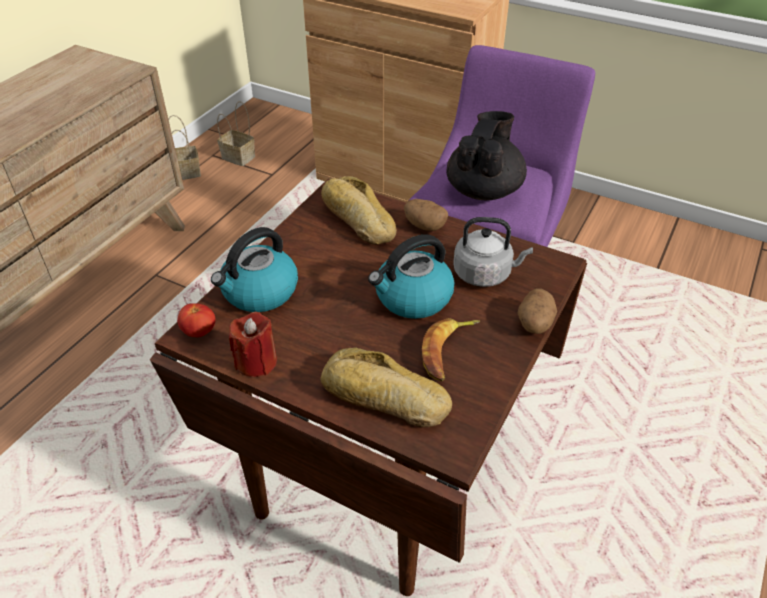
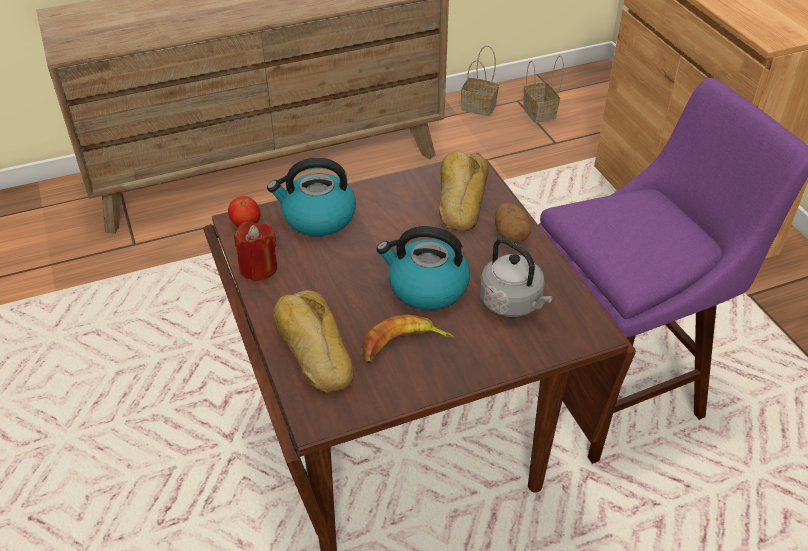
camera: 40 degrees right, 0 degrees up
(484, 190) = (624, 233): black teapot -> none
(534, 324) = (503, 369): potato -> none

